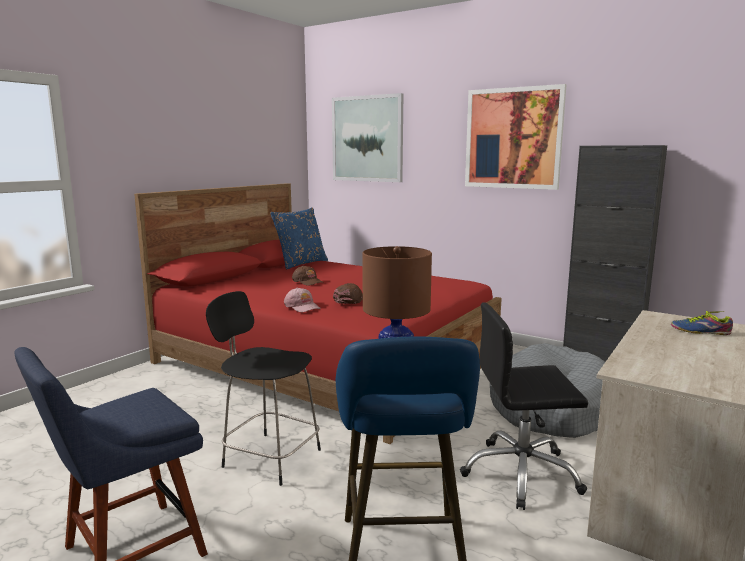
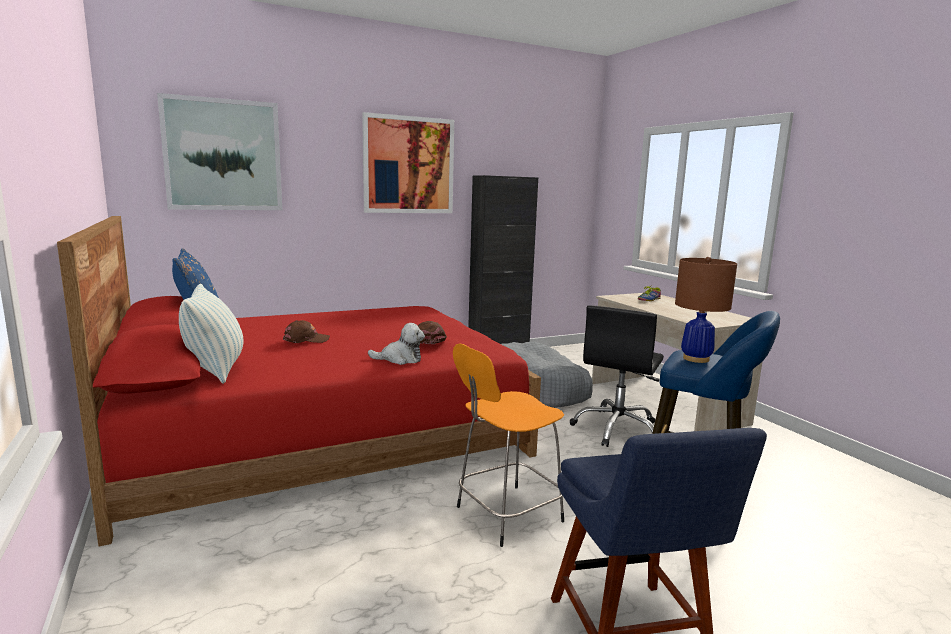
camera: 60 degrees left, 0 degrees up
(224, 284) = (216, 370): none -> pillow
(269, 457) = (506, 515): black stool -> orange stool
(302, 307) = (400, 359): pink cap -> plush toy

